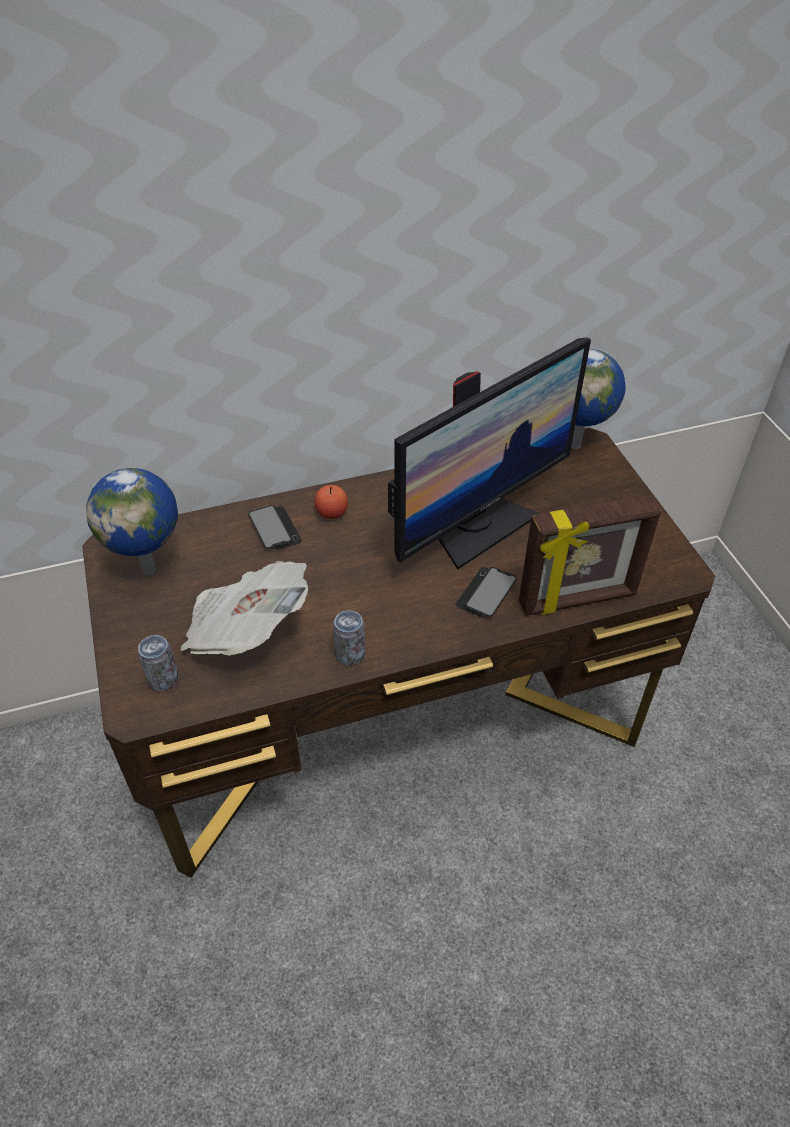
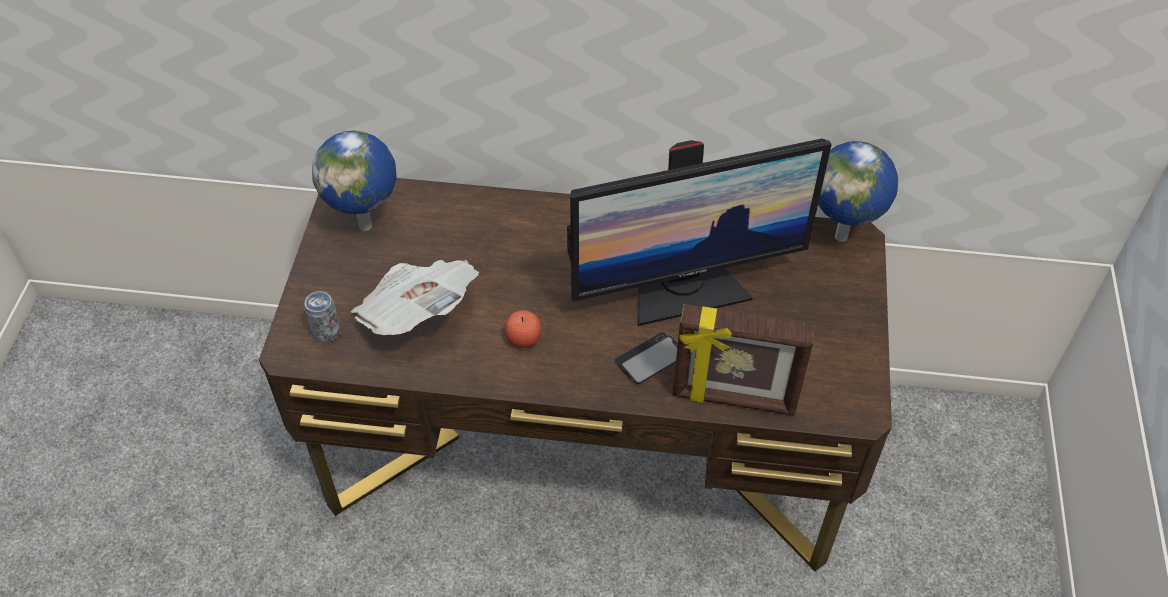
camera: 25 degrees right, 5 degrees up
(274, 529) = (494, 224): phone -> none
(332, 513) = (554, 226): apple -> apple (523, 339)
(350, 654) = (492, 370): can -> none

